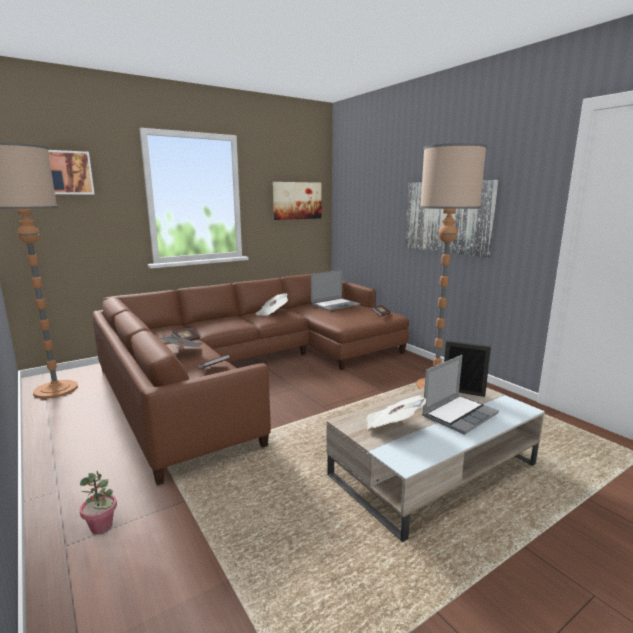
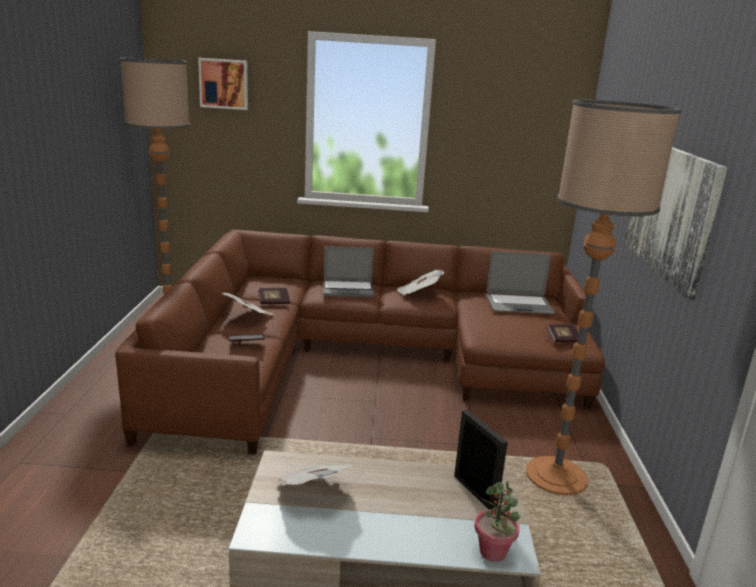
camera: 35 degrees right, 5 degrees up
(102, 526) = (54, 460): potted plant -> potted plant (493, 552)
(297, 200) = (522, 136): picture -> none
(459, 414) = (413, 517): laptop -> laptop (348, 290)

